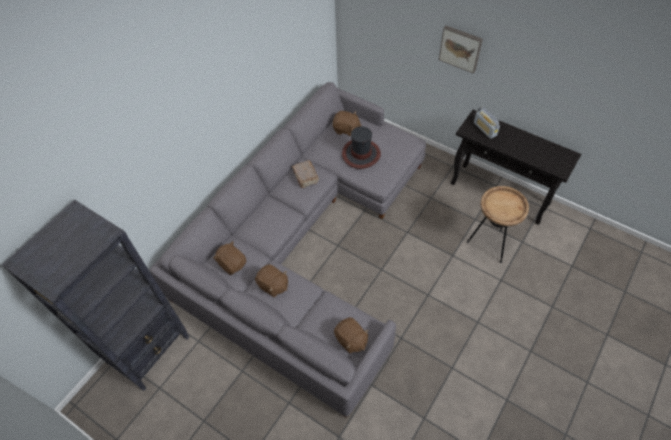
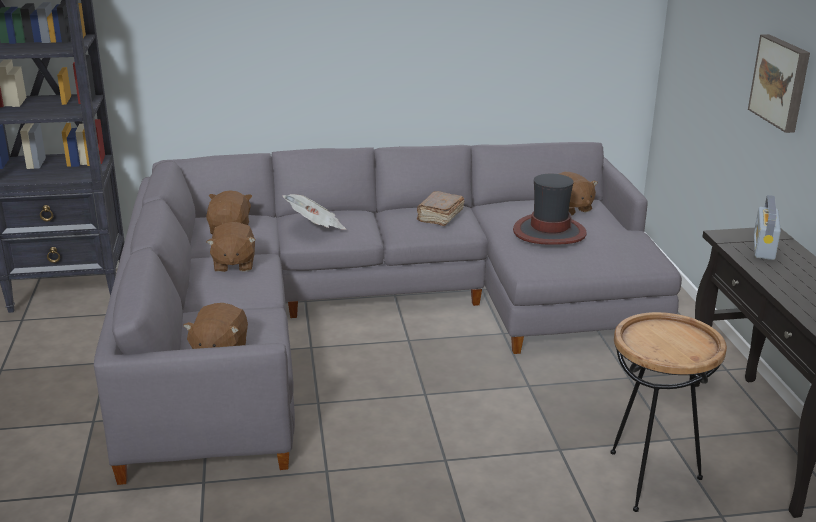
camera: 45 degrees right, 30 degrees down
(267, 229) = (316, 227): none -> newspaper

